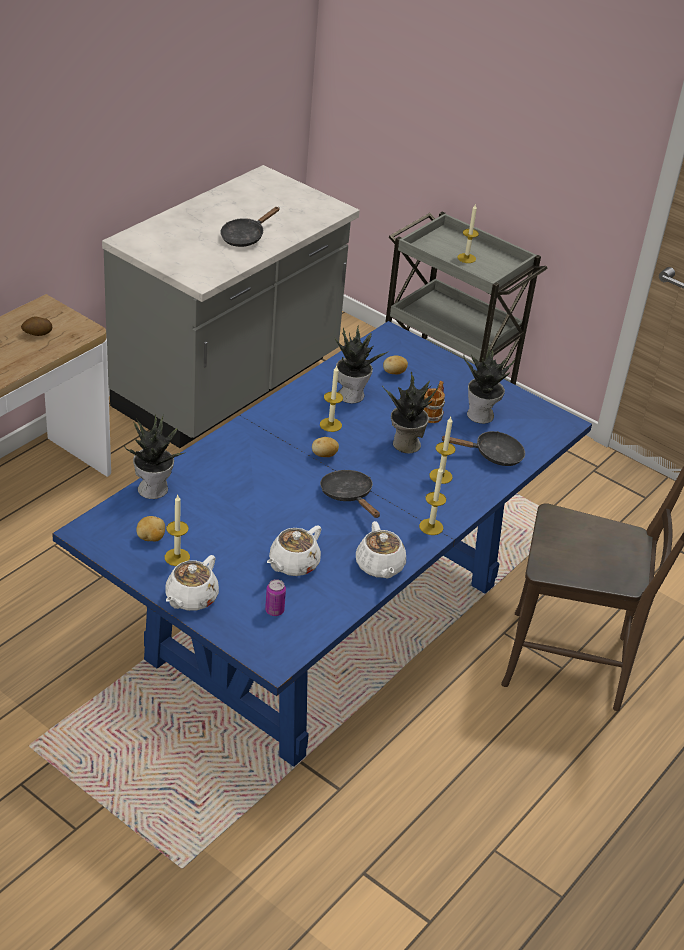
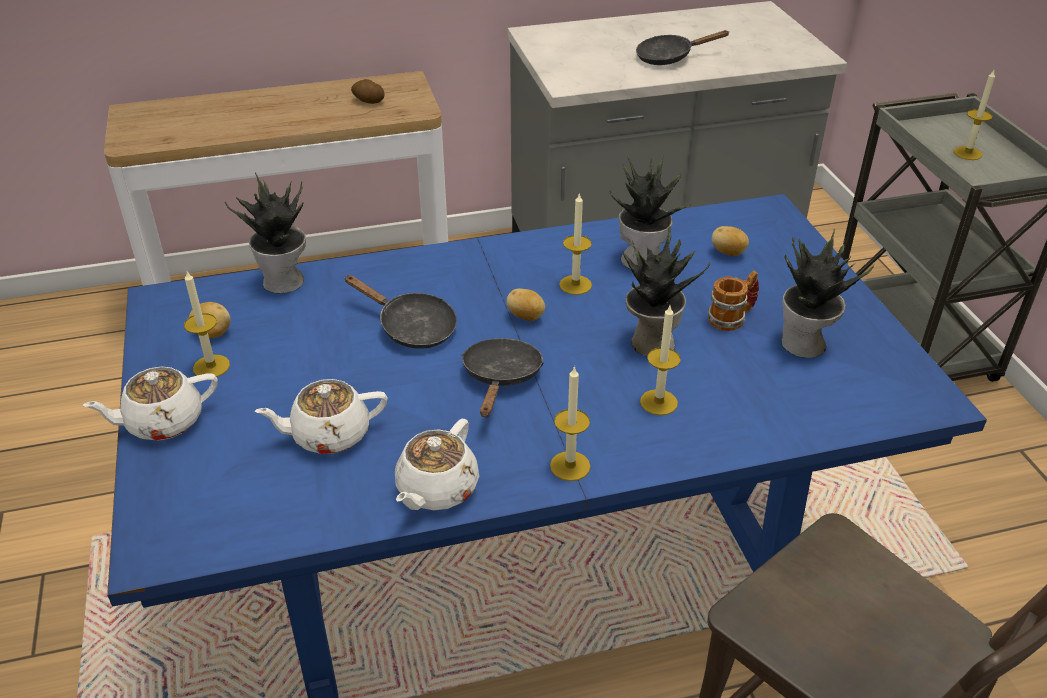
camera: 40 degrees right, 0 degrees up
(274, 610) = (234, 484): can -> none
(493, 455) = (769, 403): black frying pan -> black frying pan (411, 327)

